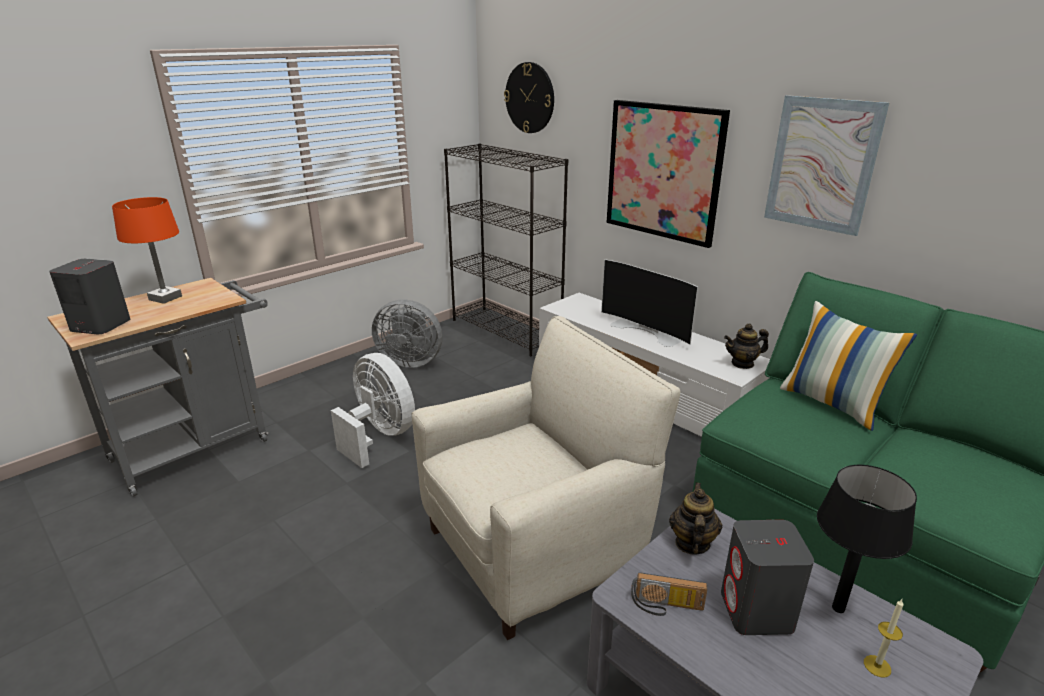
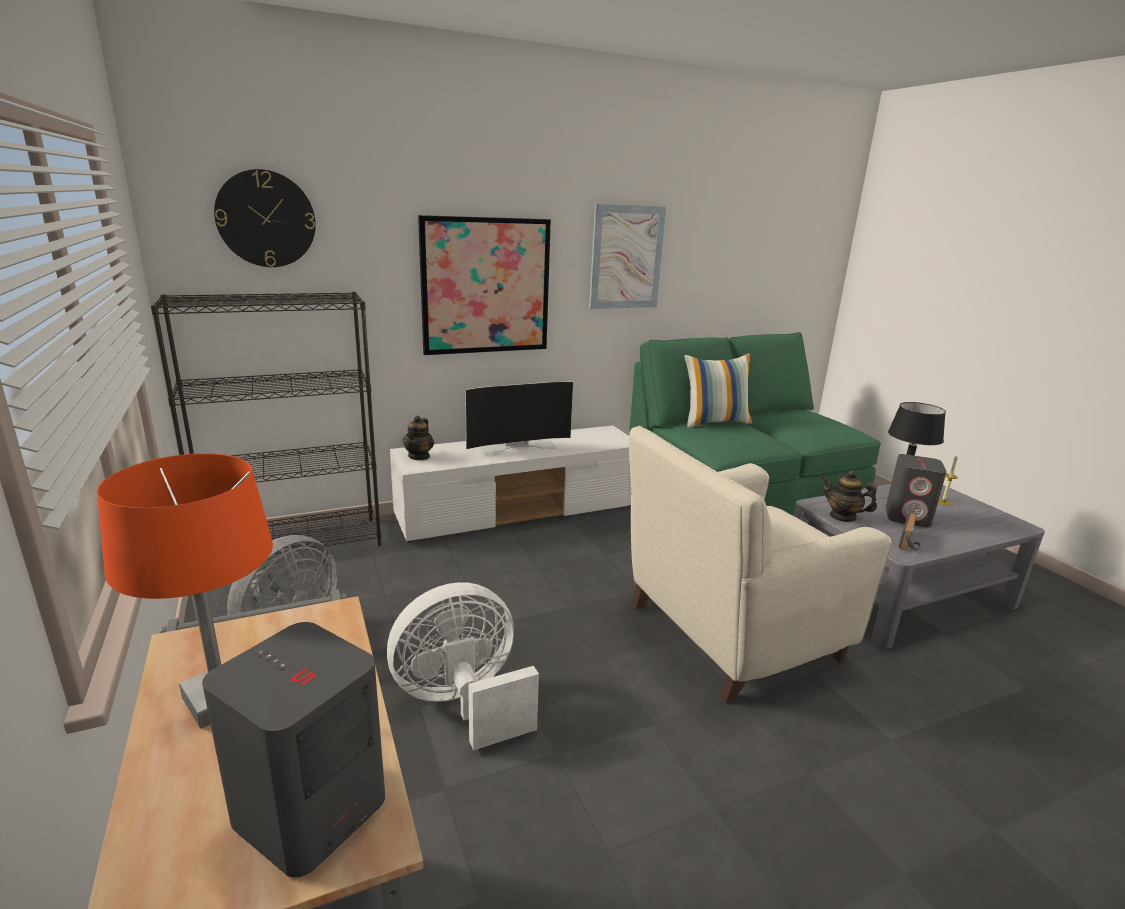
camera: 70 degrees left, 5 degrees down
(536, 549) = (727, 632): beige armchair -> beige armchair turned 105 degrees counterclockwise
(742, 363) = (608, 435): teapot -> teapot (419, 456)

